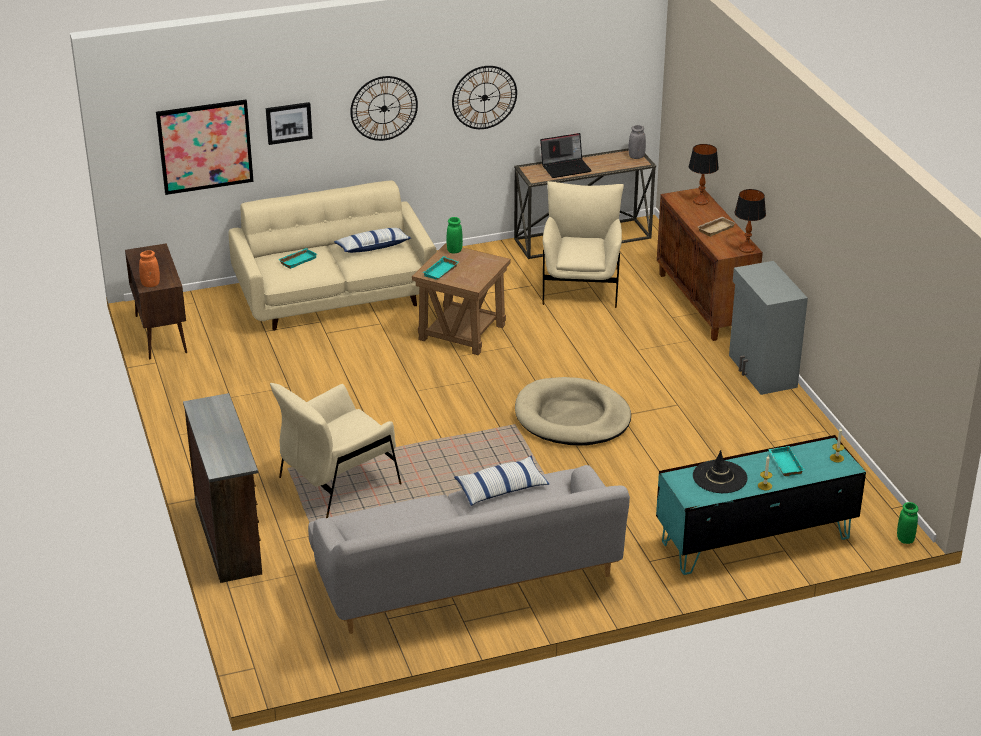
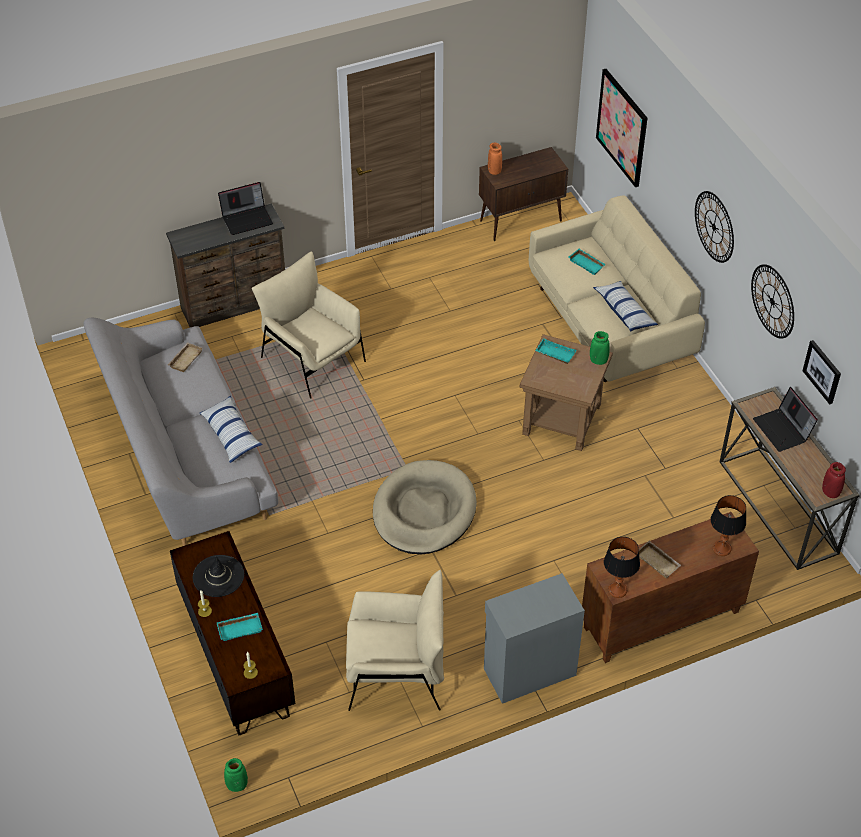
camera: 85 degrees right, 15 degrees up
(205, 418) = (247, 219): none -> laptop
(288, 122) = (664, 166): picture -> picture (822, 371)
(375, 521) = (185, 359): none -> beige tray
(581, 286) = (673, 509): beige armchair -> beige armchair (396, 673)
(636, 157) = (830, 492): grey vase -> red vase
(754, 539) = (236, 656): turquoise tv stand -> brown tv stand

